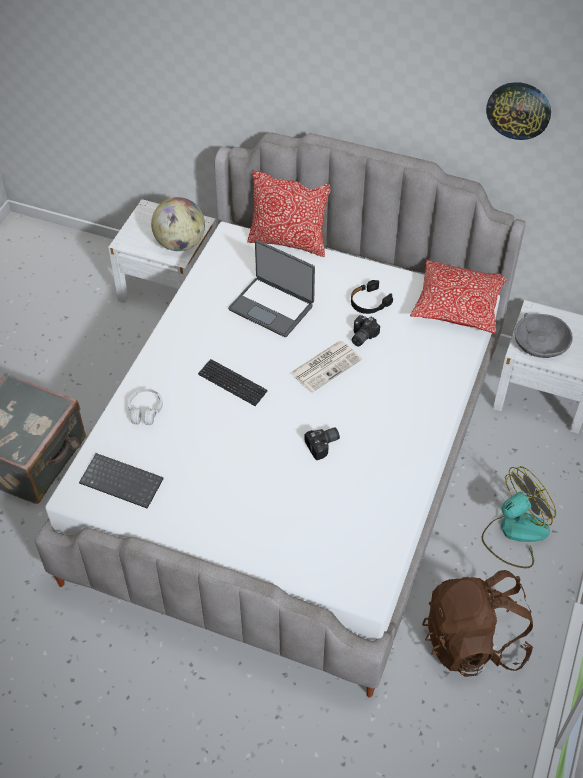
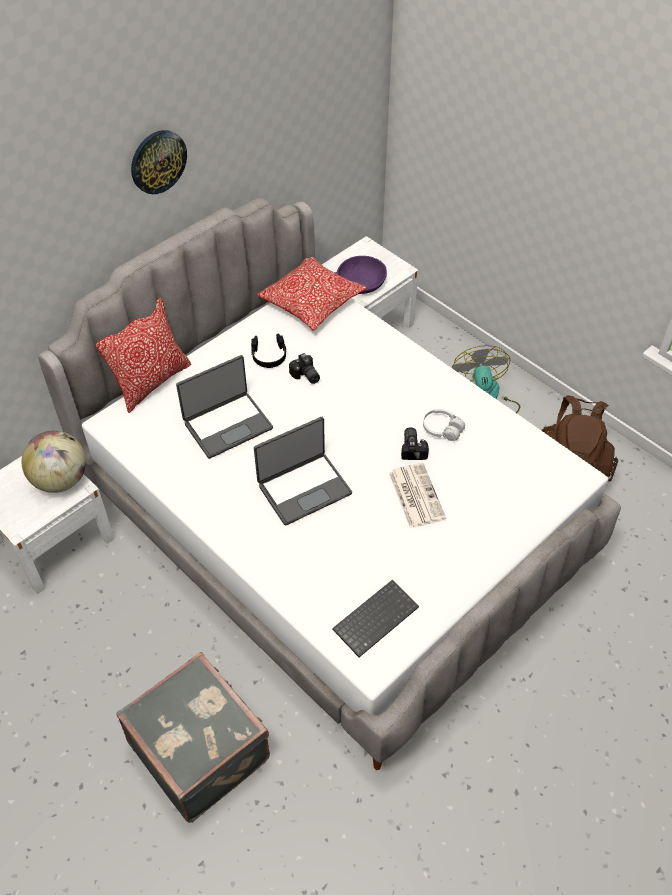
camera: 65 degrees left, 0 degrees up
(145, 411) = (297, 570): white headphones -> white headphones (442, 429)
(232, 383) = (304, 488): keyboard -> laptop
(326, 366) = (324, 412): newspaper -> newspaper (415, 495)
(518, 110) = (265, 108): wall clock -> wall clock (158, 161)
(540, 343) = (361, 282): grey bowl -> purple bowl

